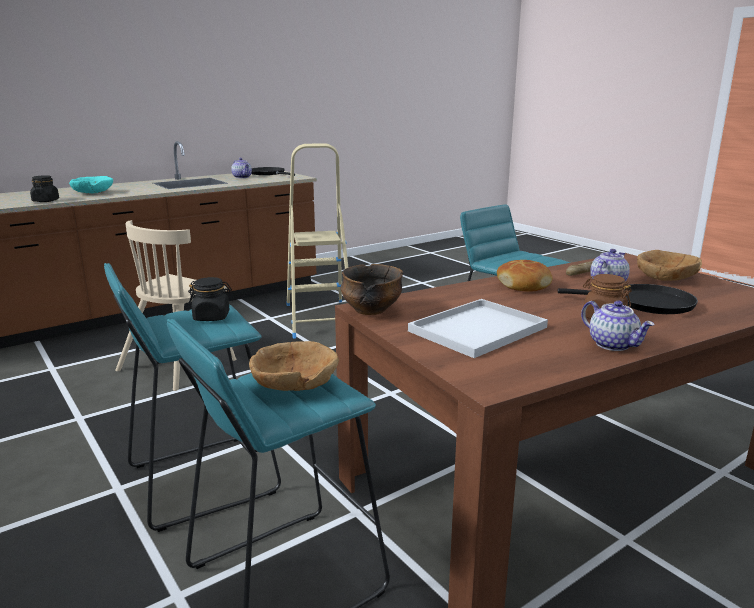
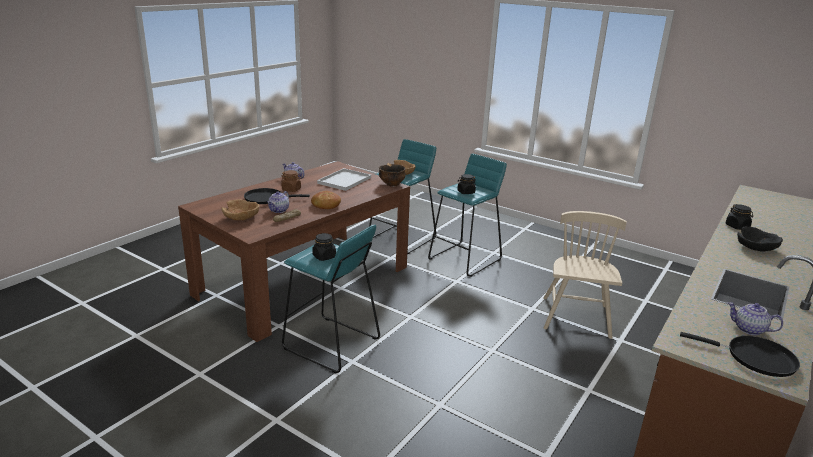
camera: 160 degrees right, 5 degrees up
(92, 193) = (756, 248): turquoise bowl -> black bowl
(318, 317) = (543, 401): beige step ladder -> none
(523, 258) = (324, 256): none -> black jar

